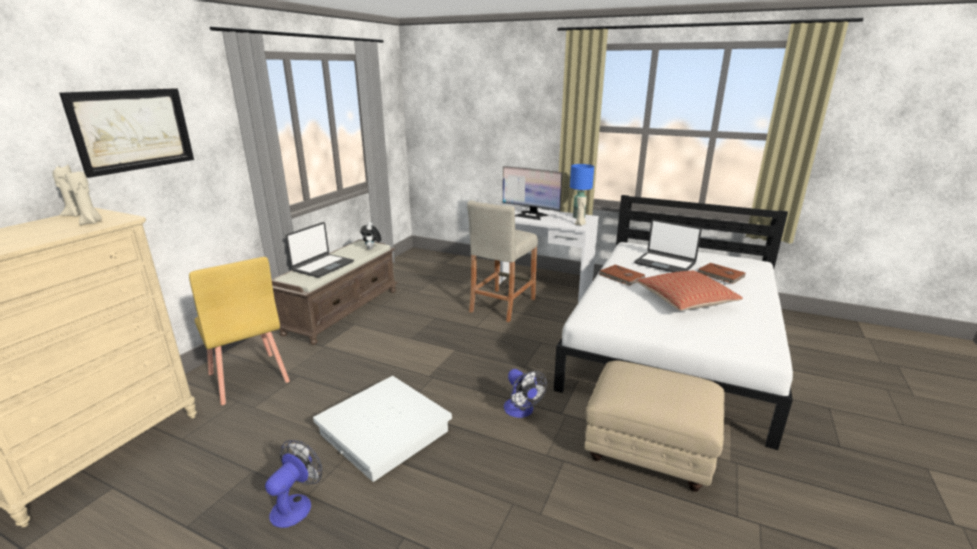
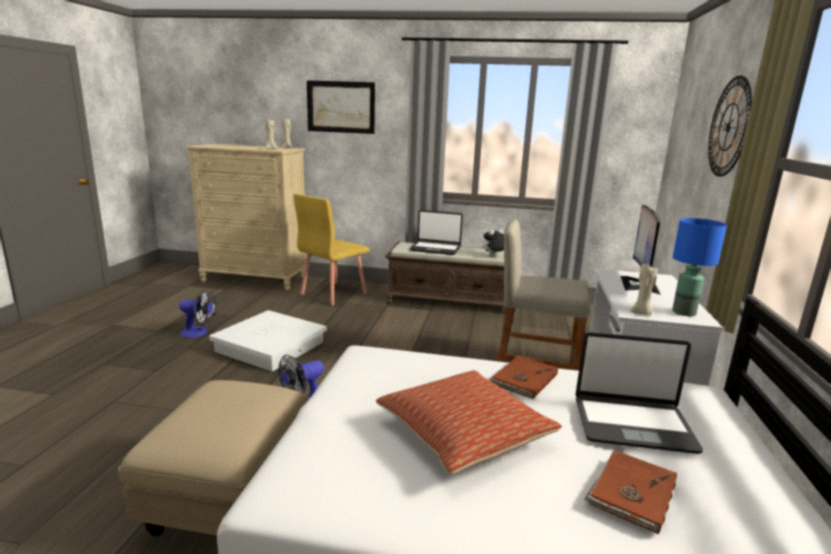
camera: 75 degrees right, 5 degrees down
(513, 108) = (728, 127): none -> wall clock
(665, 263) = (632, 424): laptop -> laptop turned 105 degrees counterclockwise

